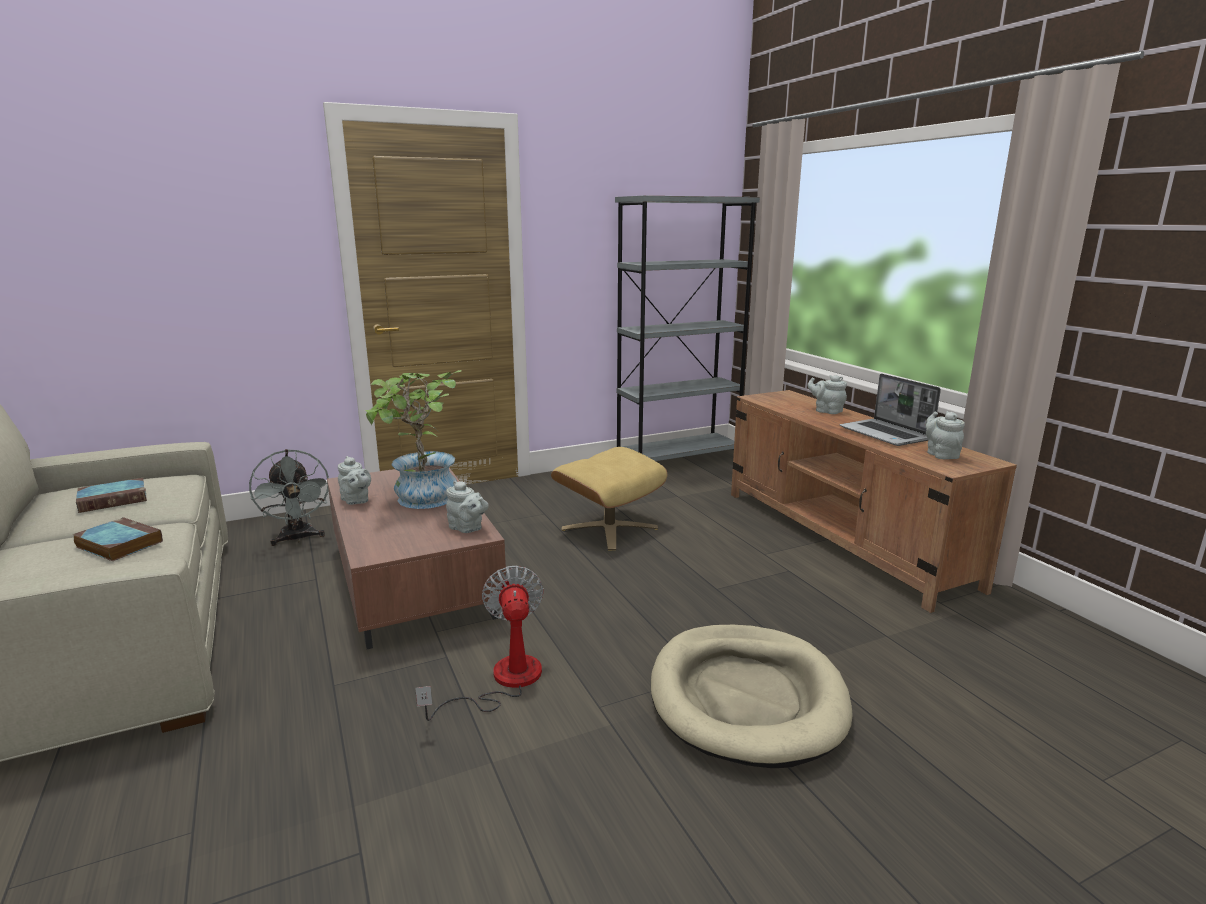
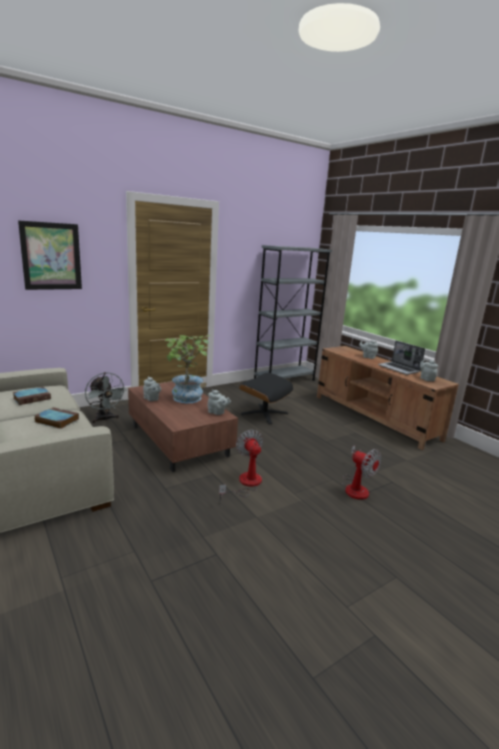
camera: 10 degrees left, 0 degrees up
(184, 234) = (51, 256): none -> picture
(609, 528) = (264, 413): beige ottoman -> black ottoman
(747, 698) = (356, 487): beige dog bed -> fan

